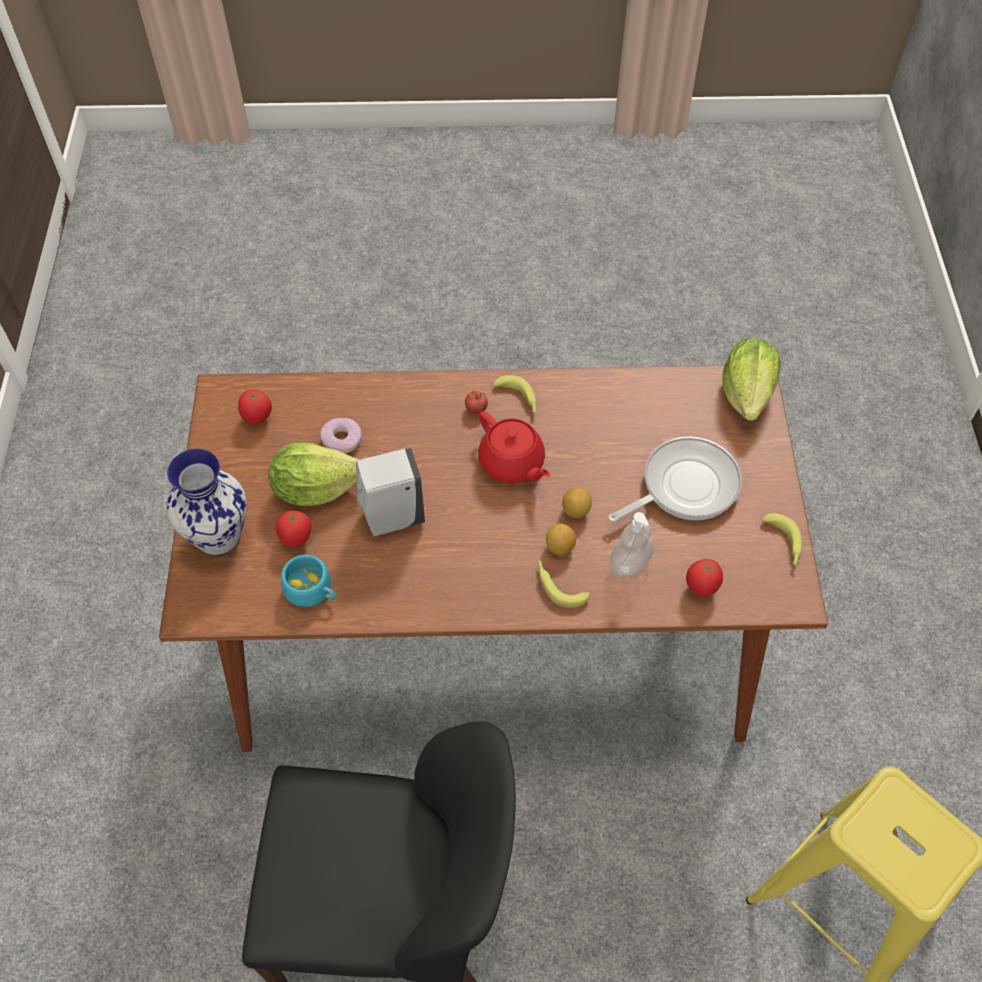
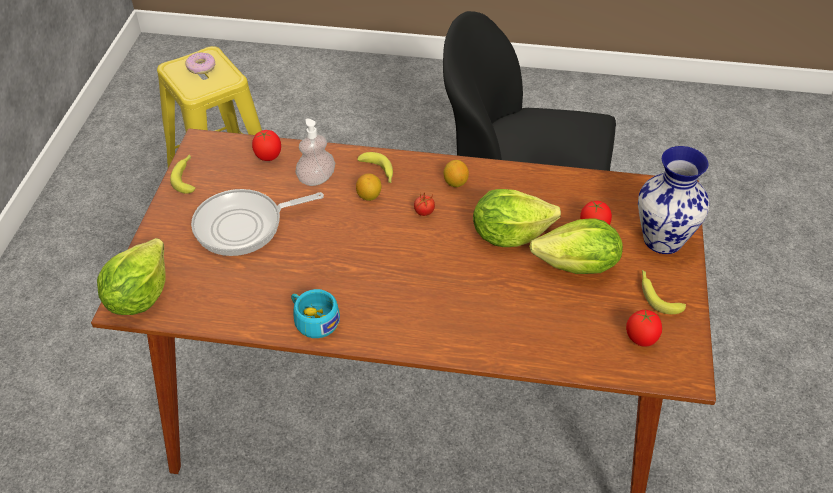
camera: 170 degrees left, 10 degrees down
(313, 591) = (577, 192): turquoise cup -> turquoise cup (313, 320)
(342, 439) = (552, 307): donut -> donut (201, 67)
(390, 518) = (509, 235): white soap dispenser -> lettuce
(476, 409) = (413, 319): tomato -> tomato (424, 212)
(512, 463) = (391, 264): red teapot -> none
(519, 399) = (367, 322): banana -> banana (657, 295)
(576, 510) = (346, 220): lemon -> lemon (455, 183)

